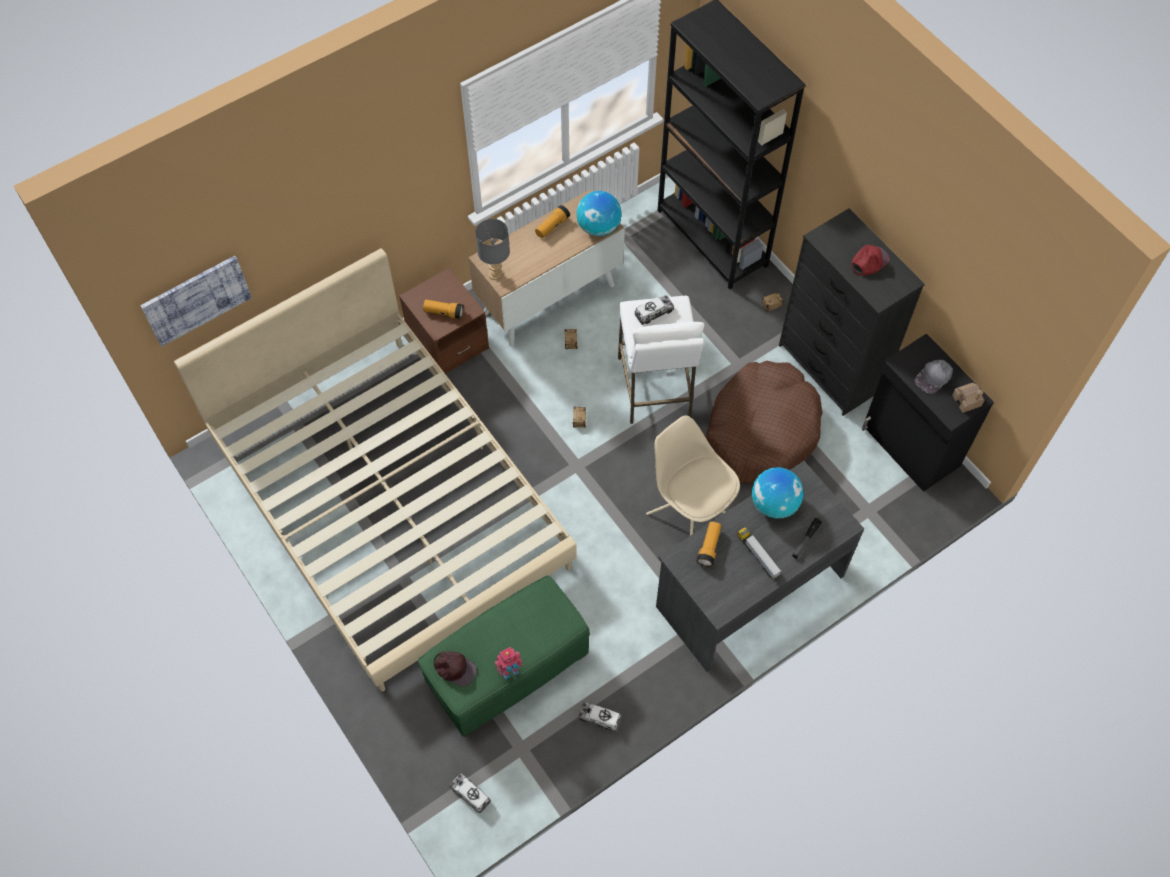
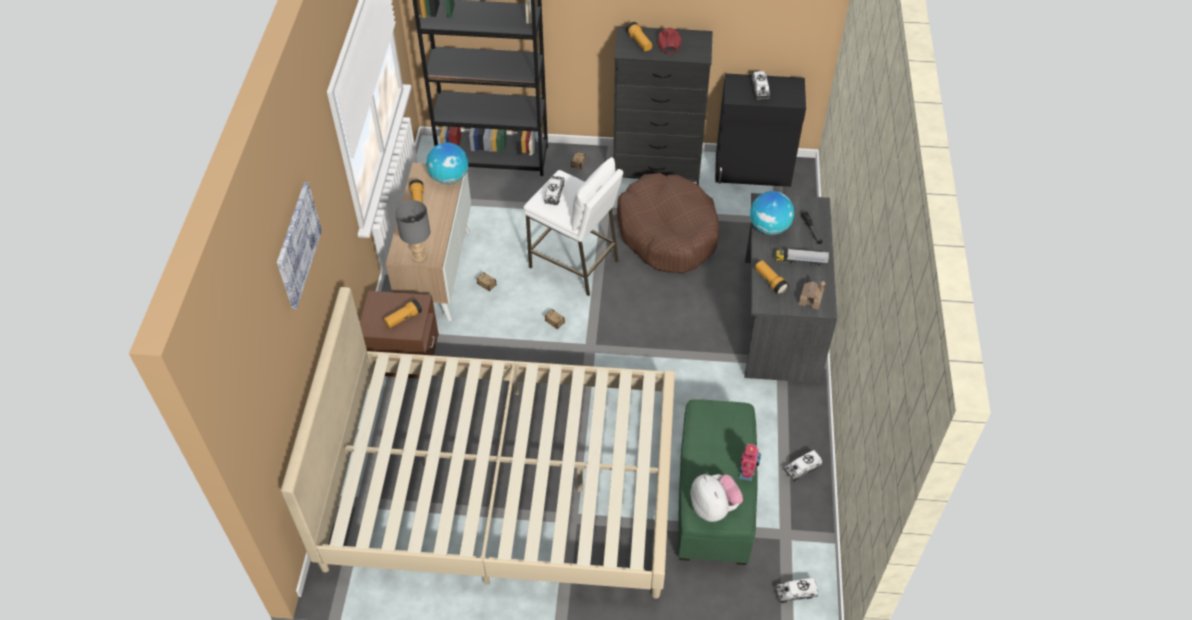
camera: 50 degrees left, 10 degrees down
(196, 299) = (269, 412): picture -> picture (297, 245)
(454, 668) = (714, 507): brown cap -> plush toy
(689, 514) = (691, 312): beige chair -> none
(844, 239) = (639, 42): none -> flashlight
(934, 377) = (760, 90): grey cap -> toy truck
(966, 401) = (792, 88): toy house -> toy house (810, 300)

